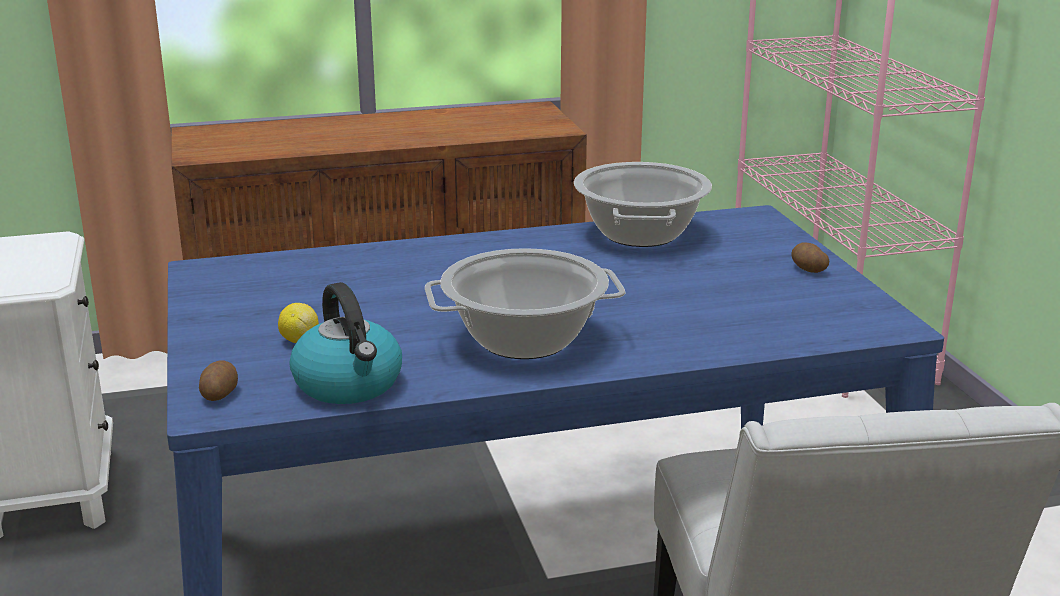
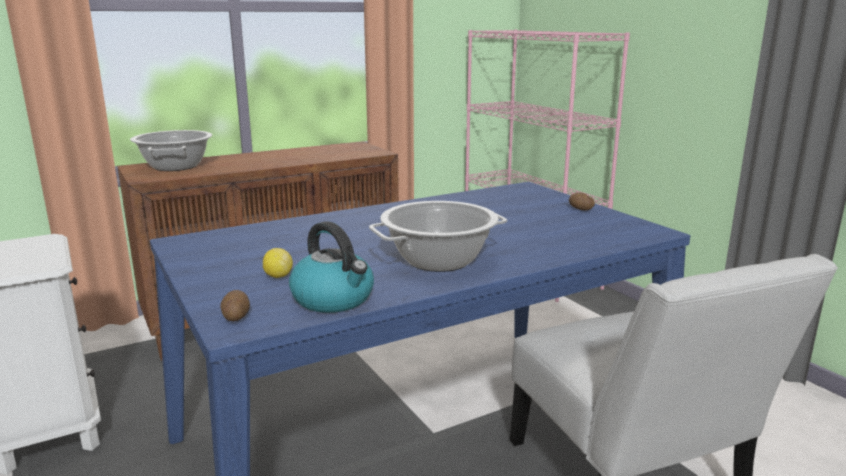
camera: 15 degrees left, 5 degrees down
(640, 233) = (465, 200): cooking pot -> cooking pot (175, 166)

